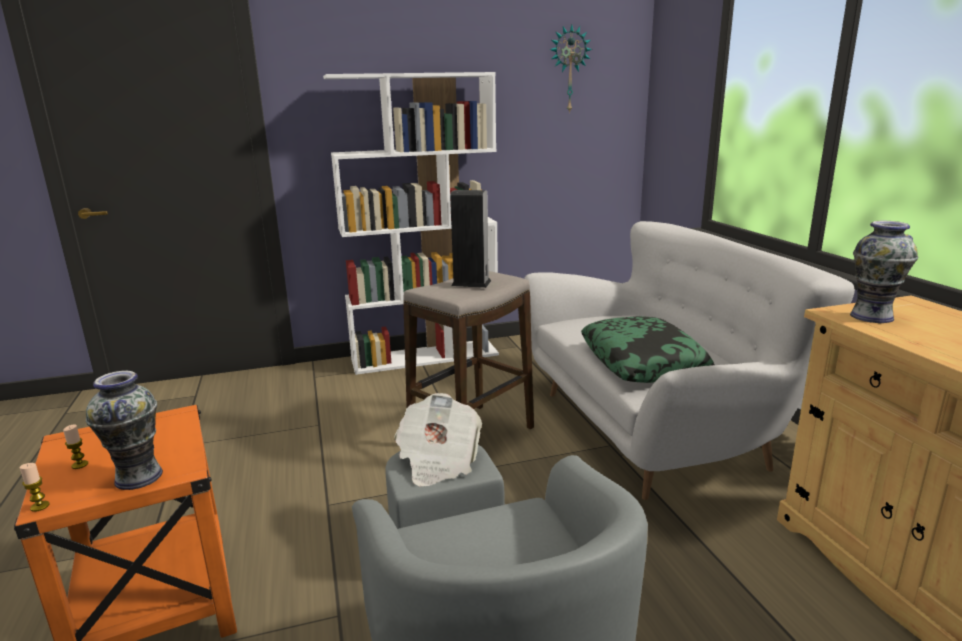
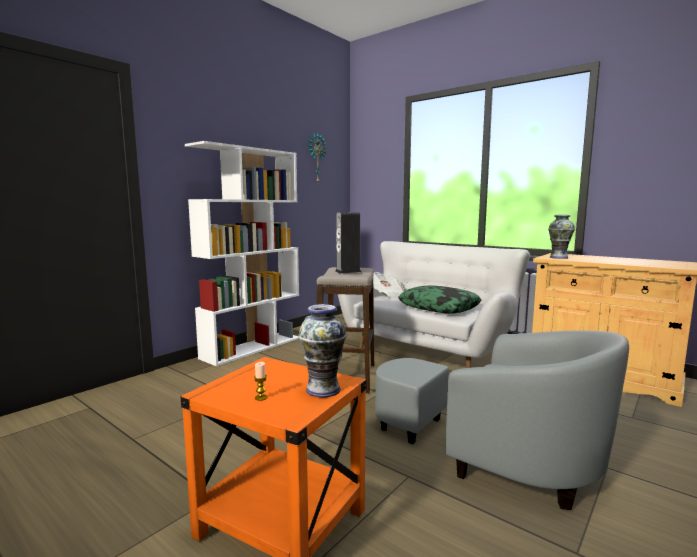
camera: 35 degrees left, 10 degrees down
(40, 506) = (291, 419): candle -> none
(438, 460) = (406, 368): newspaper -> newspaper (387, 295)

